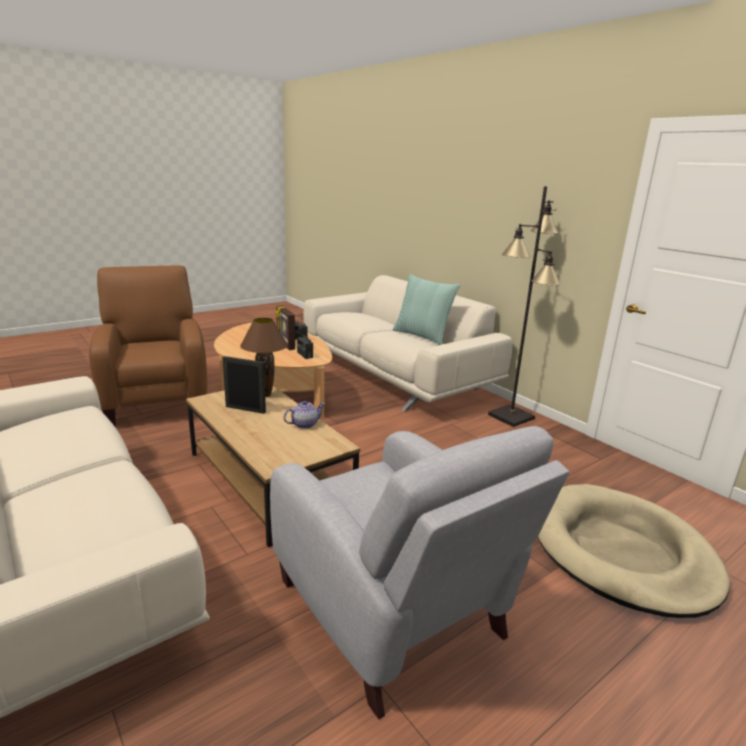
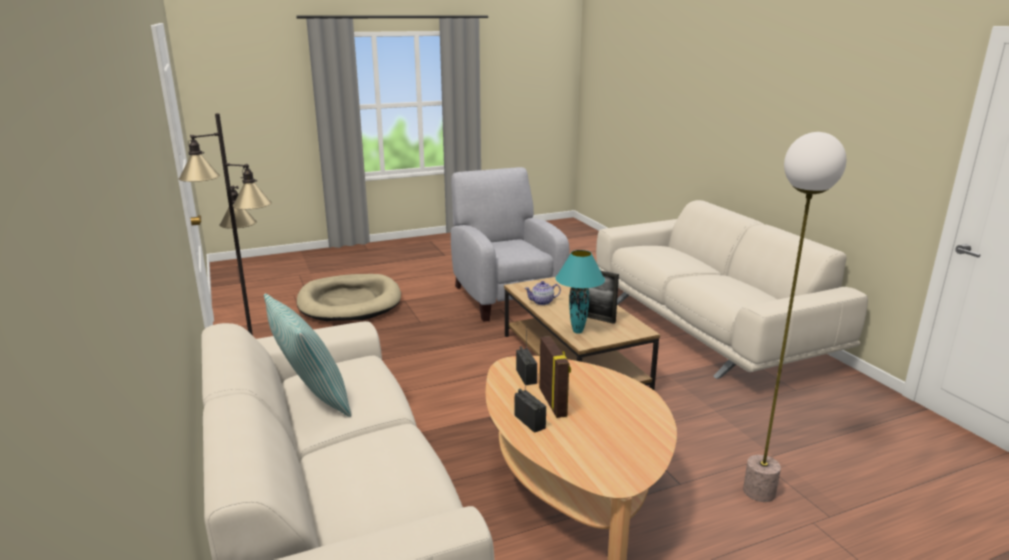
camera: 165 degrees left, 0 degrees up
(157, 398) = (759, 492): brown armchair -> floor lamp
(266, 395) = (577, 331): brown table lamp -> turquoise table lamp

